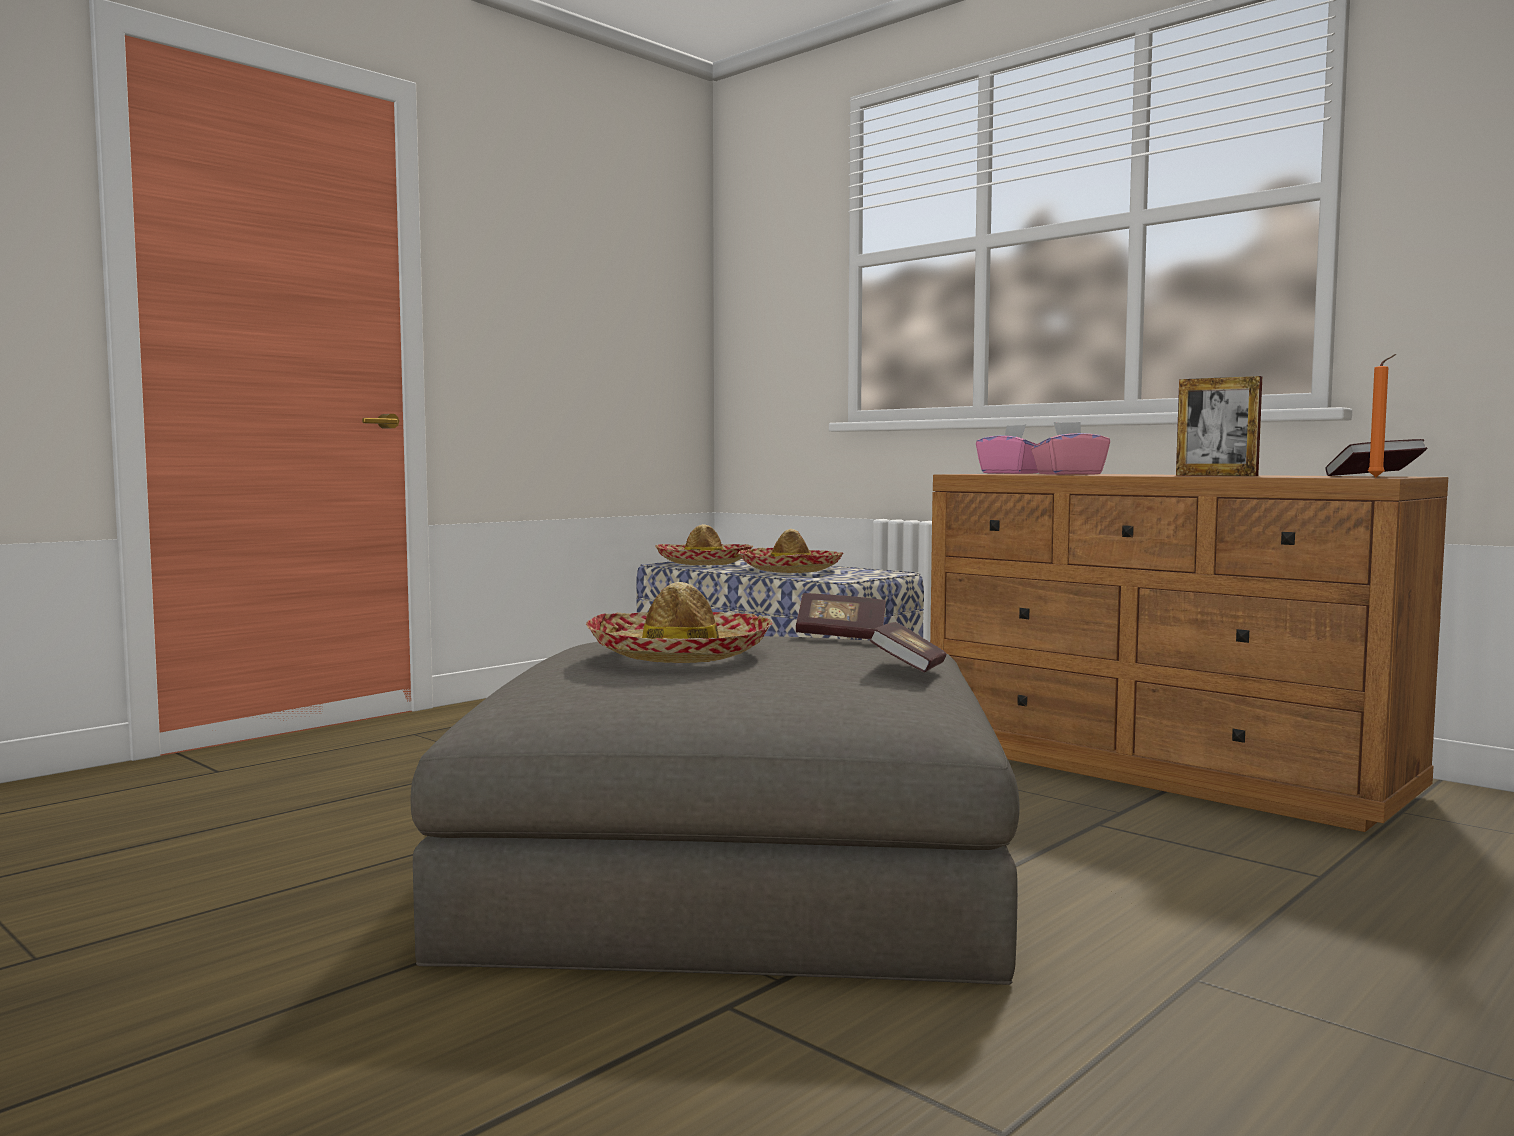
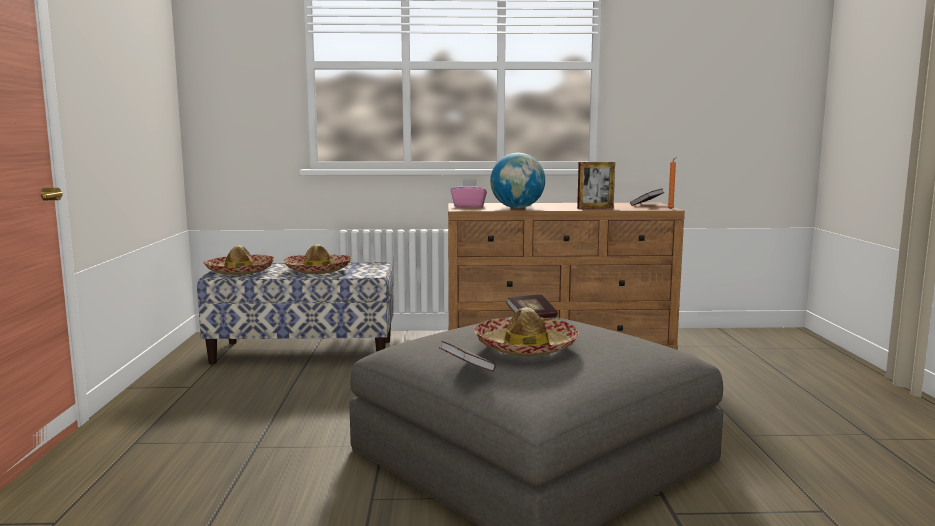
camera: 45 degrees left, 5 degrees up
(909, 669) = (616, 331): book -> book (466, 369)
(1069, 474) = (517, 208): pink tissue box -> globe

